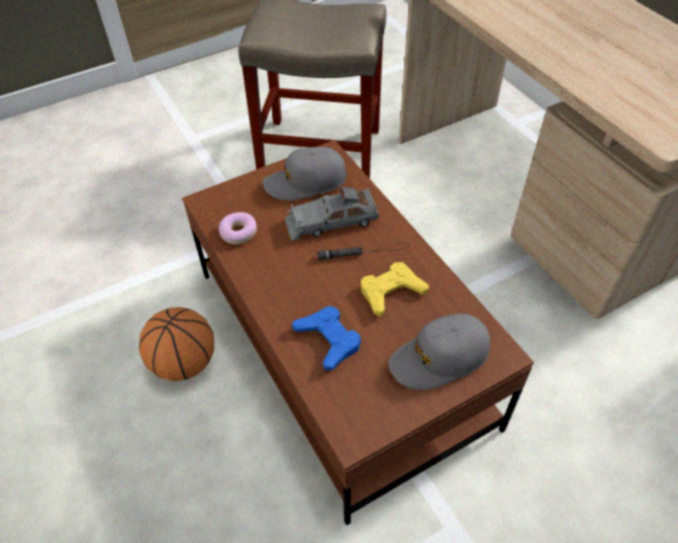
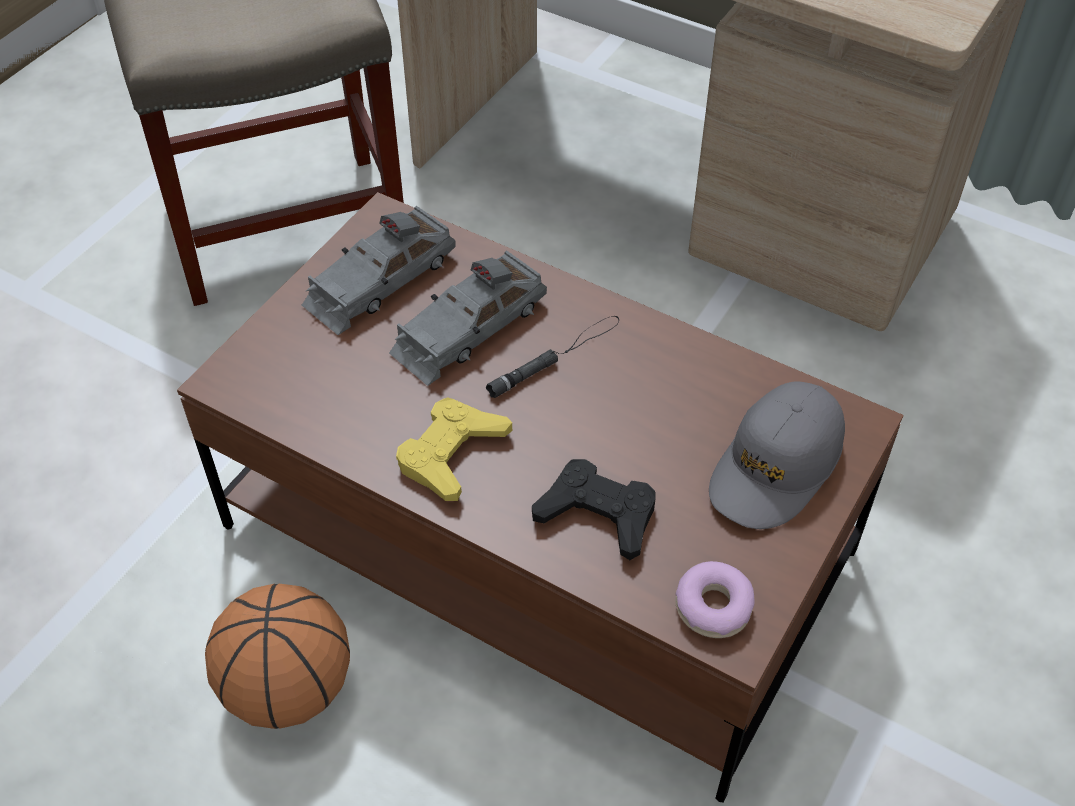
camera: 30 degrees left, 0 degrees up
(238, 232) = (326, 408): donut -> donut (713, 606)
(305, 182) = (380, 280): grey cap -> grey toy car
(328, 340) = (598, 514): blue game controller -> black game controller
(391, 291) = (640, 400): yellow game controller -> yellow game controller (451, 453)

